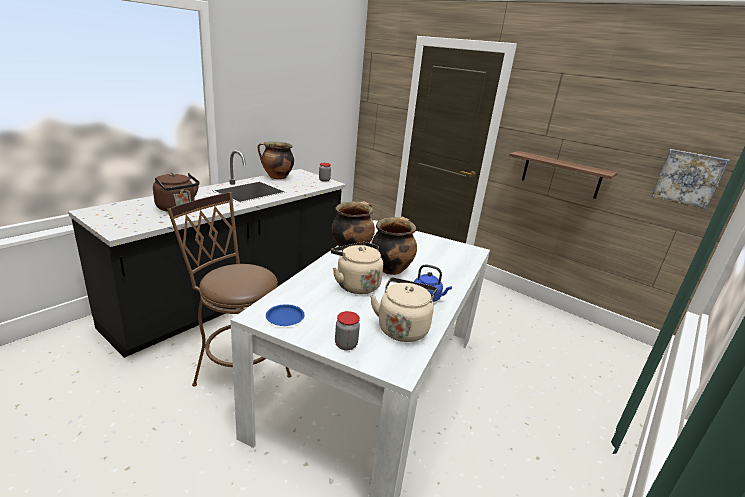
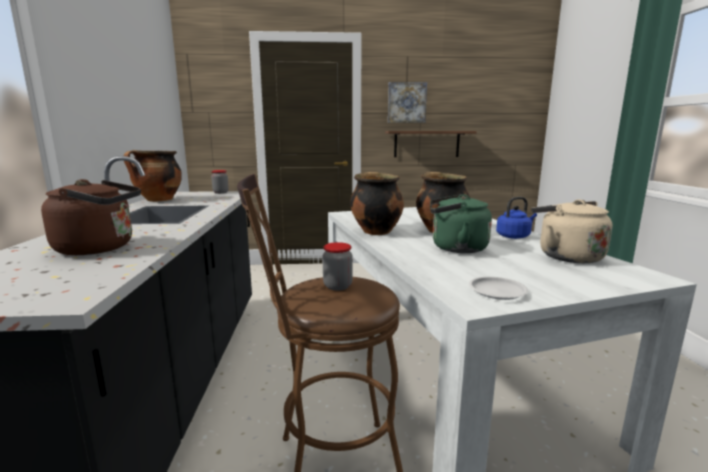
camera: 40 degrees left, 10 degrees down
(285, 318) = (497, 291): blue plate -> white plate
(346, 345) = (587, 282): jar -> jar (337, 286)
(355, 284) = (455, 248): beige kettle -> green kettle
(688, 178) = (515, 124): picture -> picture (406, 103)

